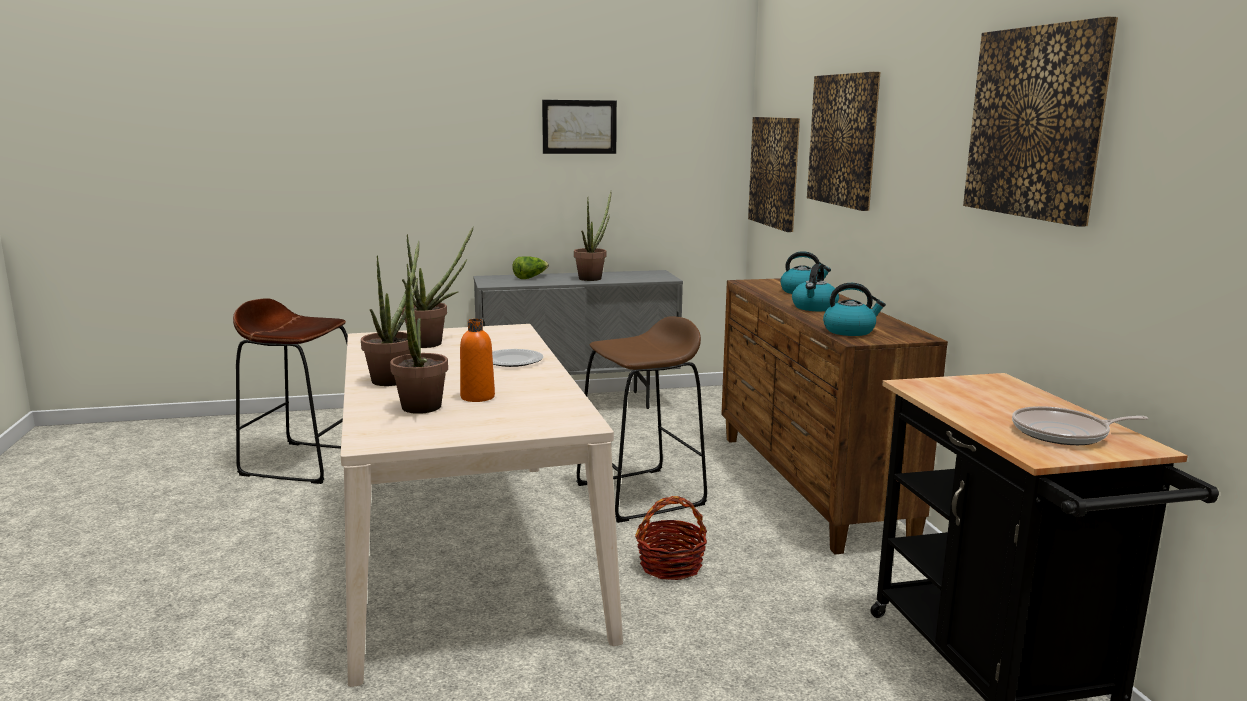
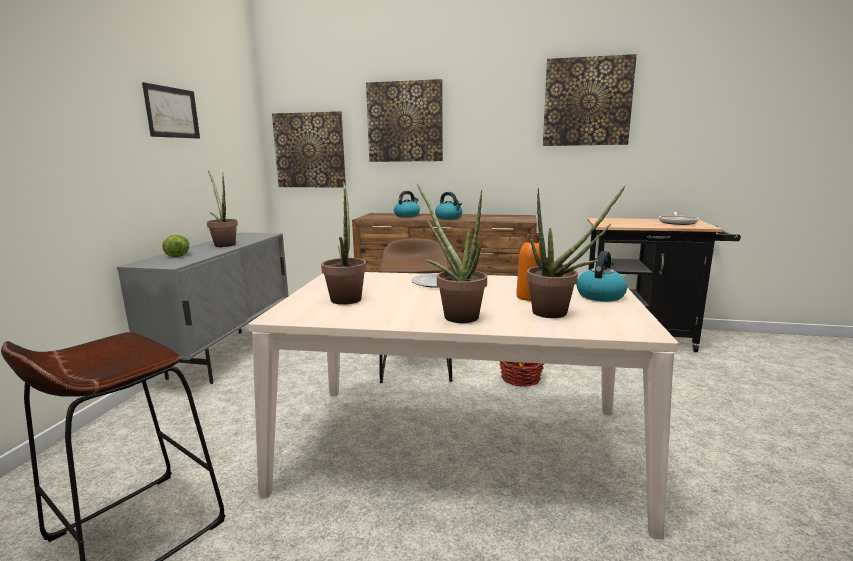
camera: 65 degrees left, 0 degrees up
(850, 331) = (506, 219): kettle -> kettle (600, 295)

